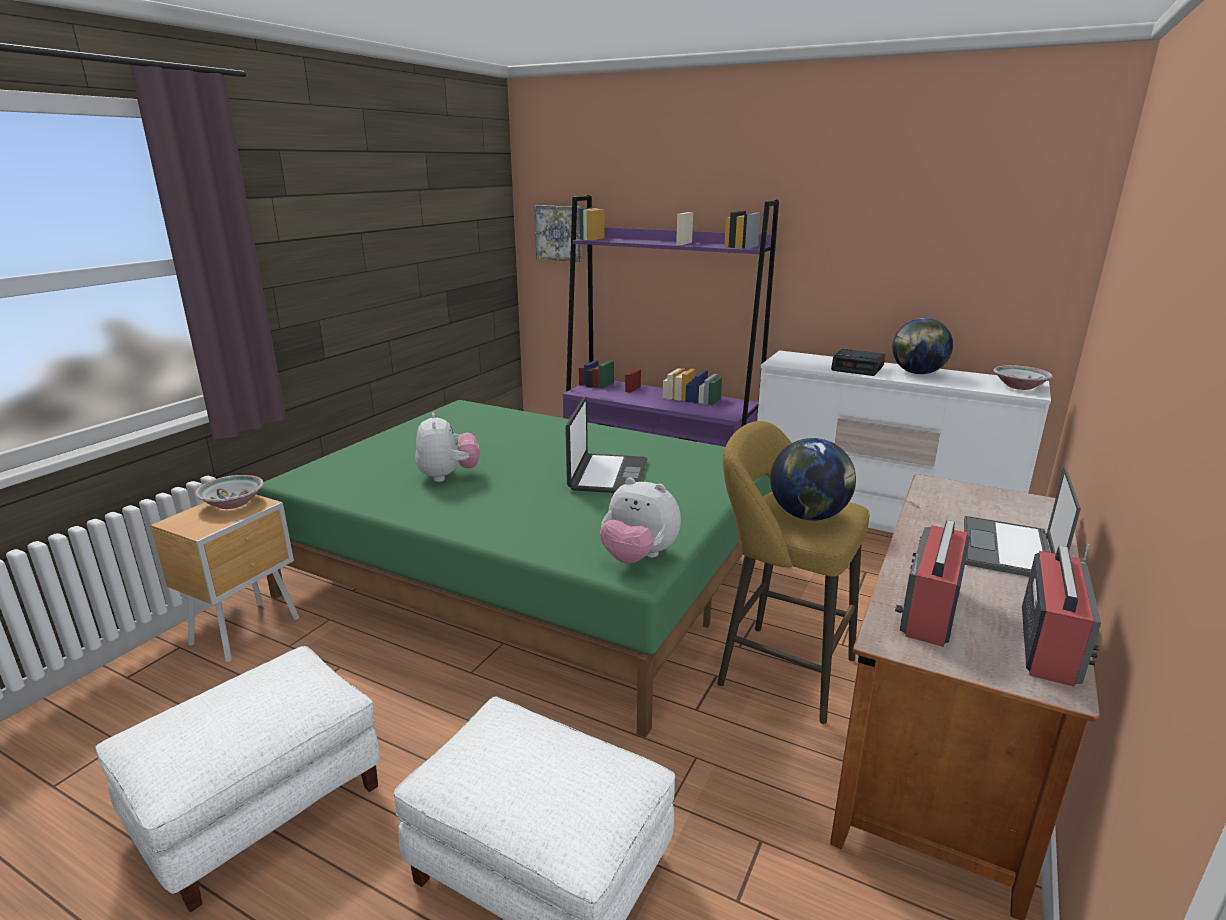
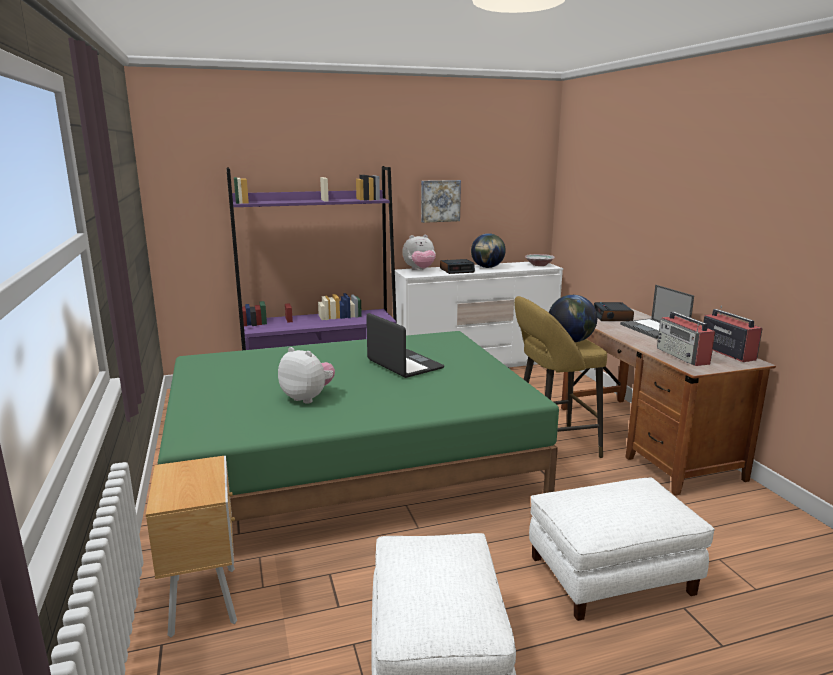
camera: 45 degrees left, 5 degrees down
(233, 503) = (182, 472): bowl -> none
(560, 233) = (194, 200): picture -> picture (440, 201)
(638, 557) = (514, 392): plush toy -> plush toy (419, 270)
(985, 504) = (612, 317): none -> alarm clock

